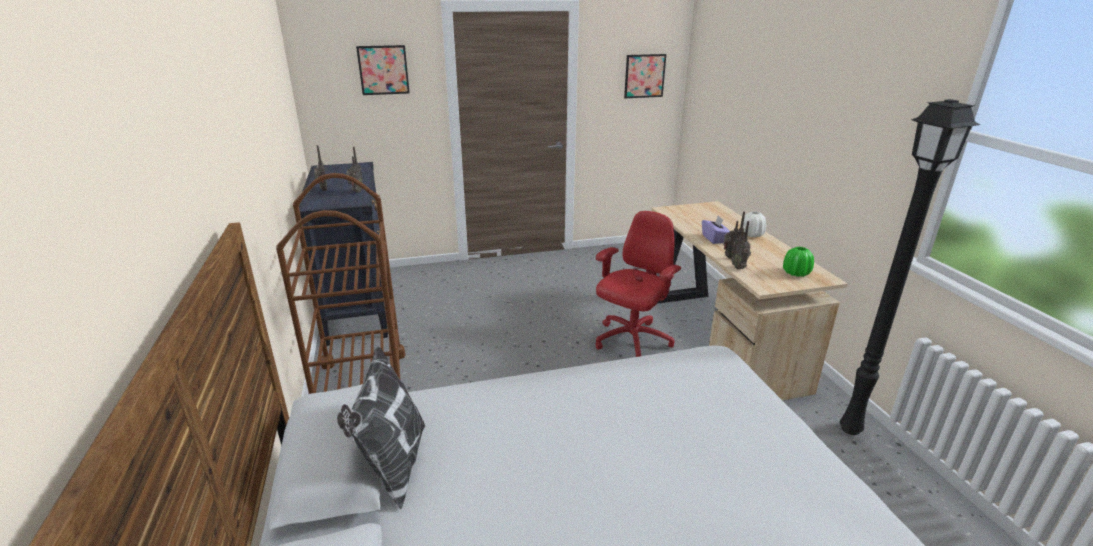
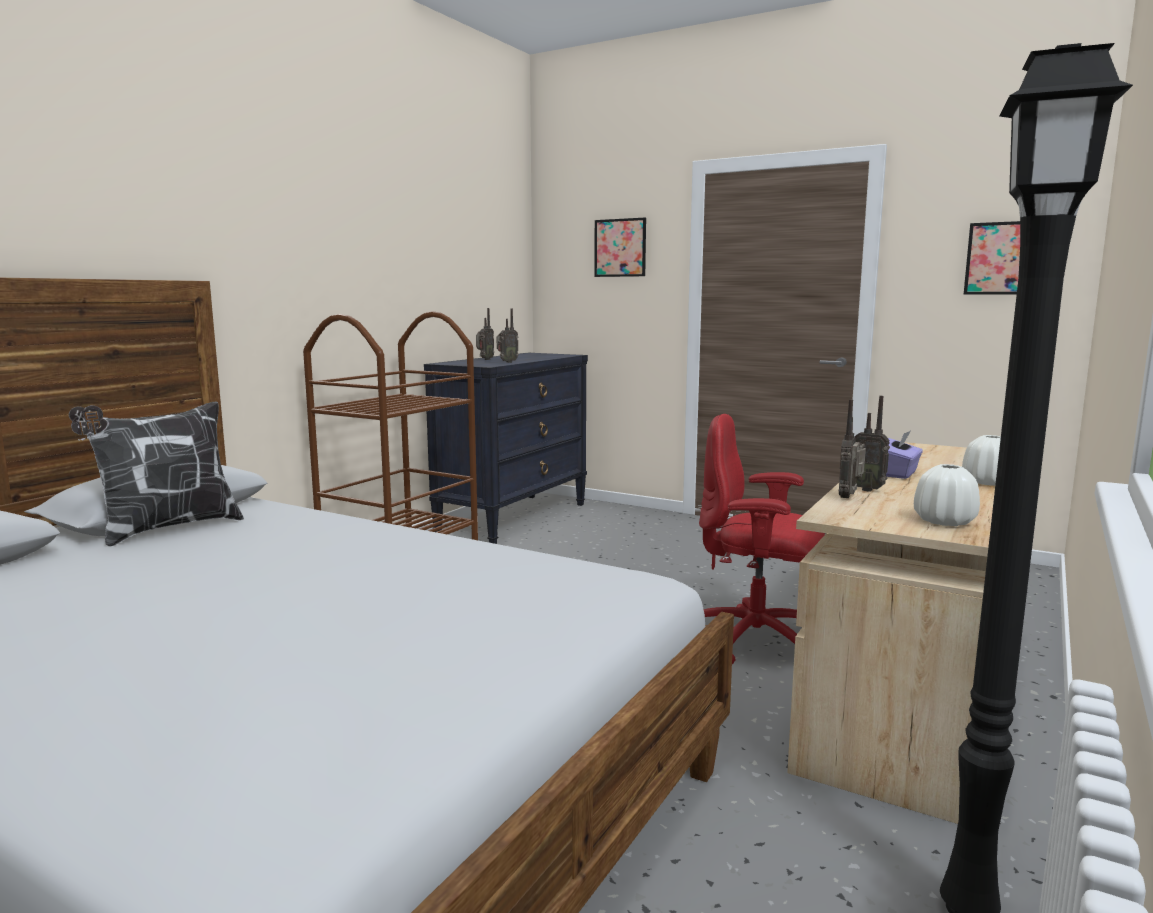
camera: 45 degrees right, 15 degrees down
(631, 341) = (757, 641): red office chair -> red office chair turned 150 degrees counterclockwise
(796, 273) = (944, 522): green vase -> white vase

